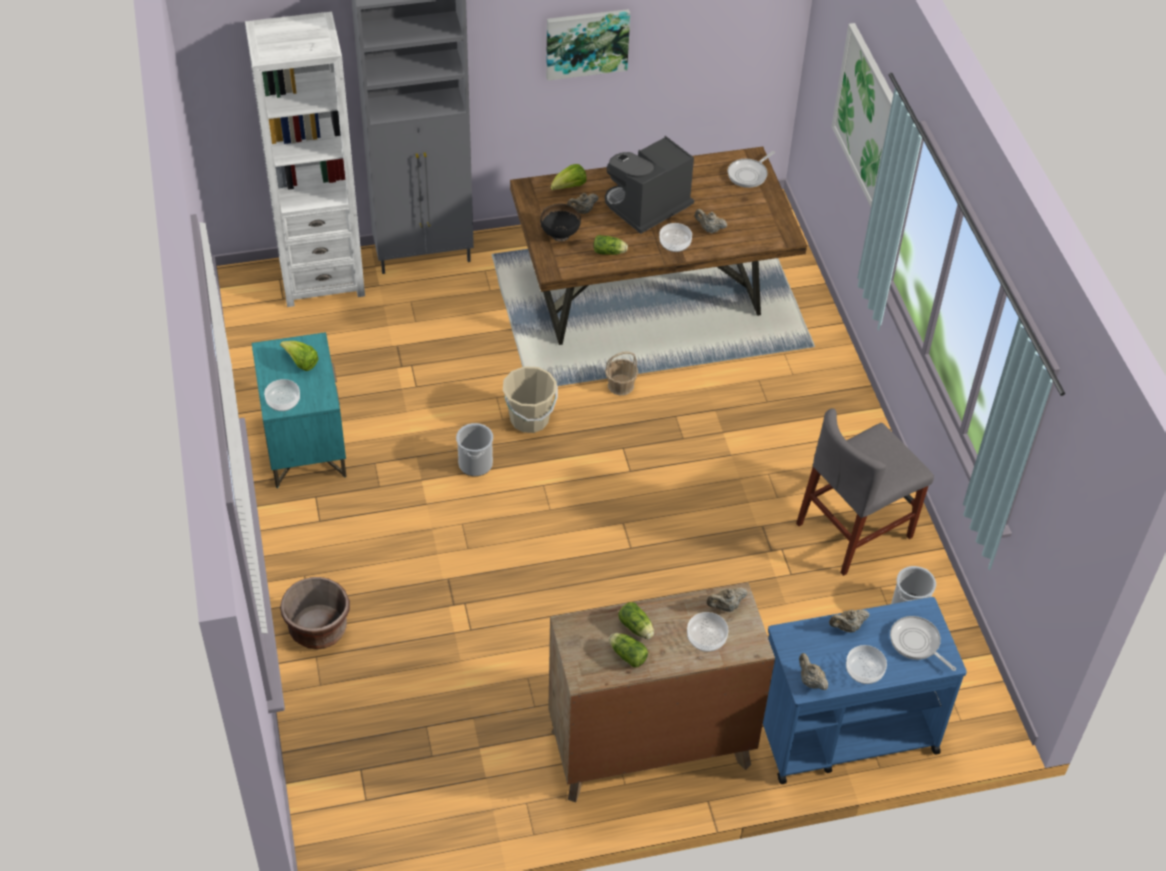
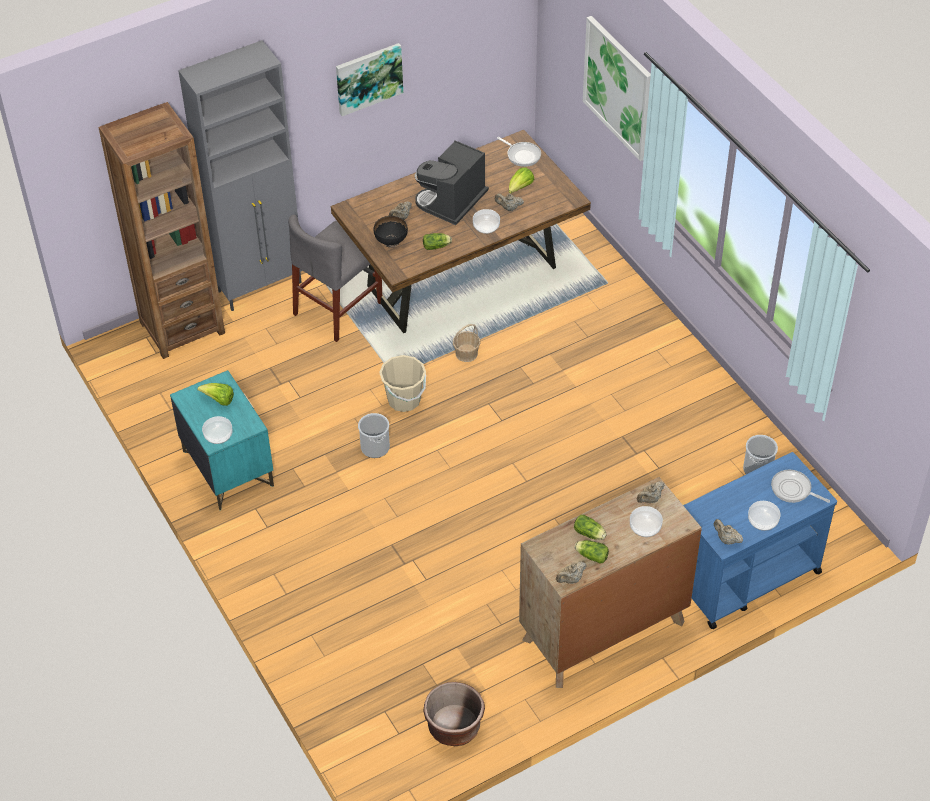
camera: 15 degrees left, 0 degrees up
(318, 629) = (304, 613): brown planter -> brown planter (454, 727)
(322, 278) = (182, 328): white bookcase -> brown bookcase
(569, 187) = (382, 201): lettuce -> lettuce (520, 188)
(749, 174) = (522, 155): frying pan -> frying pan turned 75 degrees counterclockwise
(847, 627) = (738, 492): beige teapot -> beige teapot (571, 579)
(854, 530) = (694, 421): grey chair -> grey chair (338, 308)

